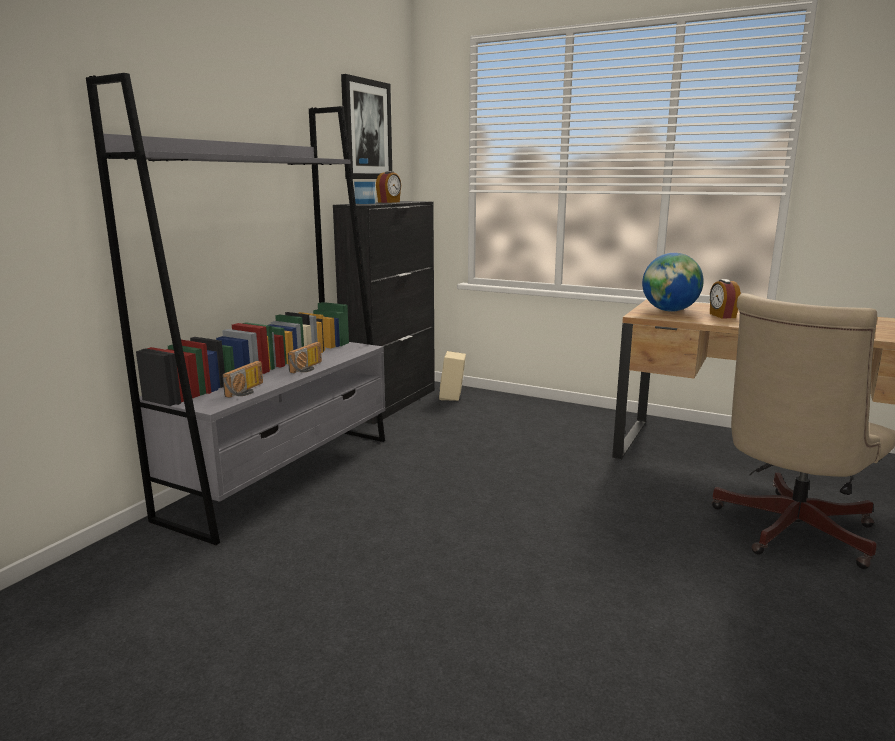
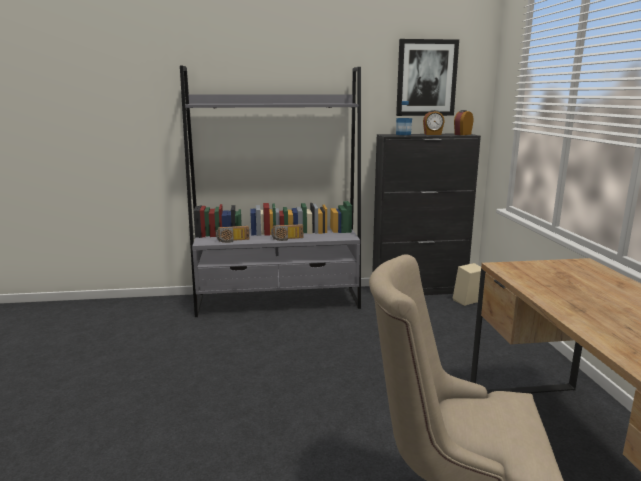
camera: 55 degrees right, 0 degrees up
(669, 311) = (547, 272): globe -> none
(722, 316) = (578, 292): alarm clock -> alarm clock (462, 134)

